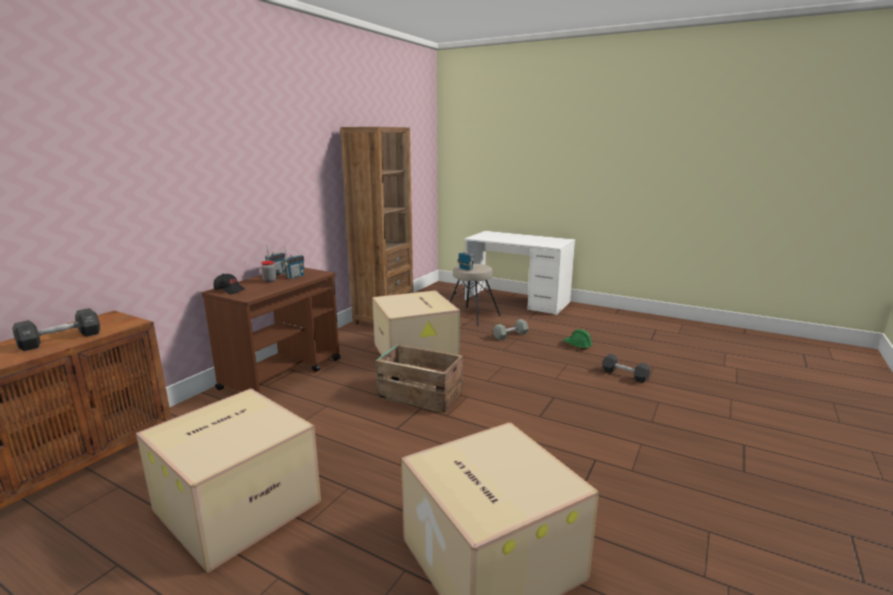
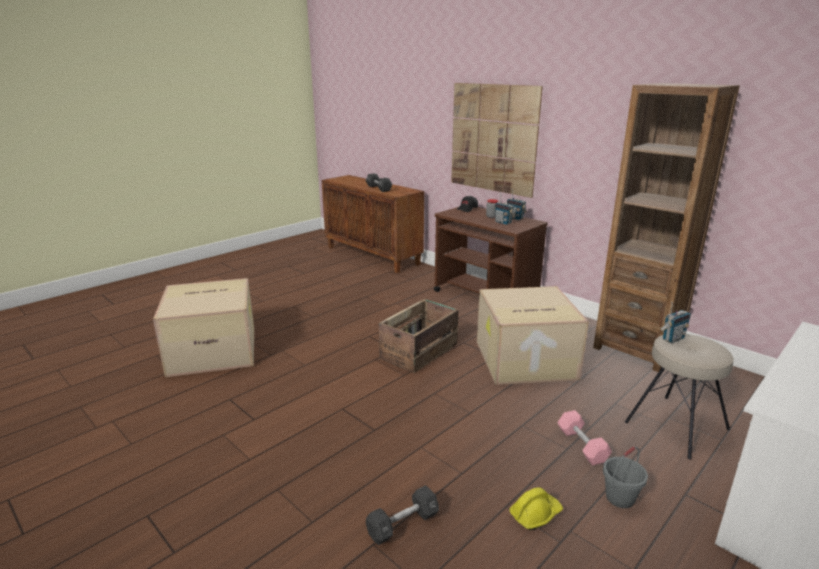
camera: 105 degrees right, 5 degrees up
(210, 198) = (493, 138): none -> picture
(238, 504) = (324, 291): cardboard box -> none
(510, 335) = (582, 445): grey dumbbell -> pink dumbbell
(545, 329) = (620, 498): none -> grey bucket
(577, 345) = (535, 514): green hard hat -> yellow hard hat

